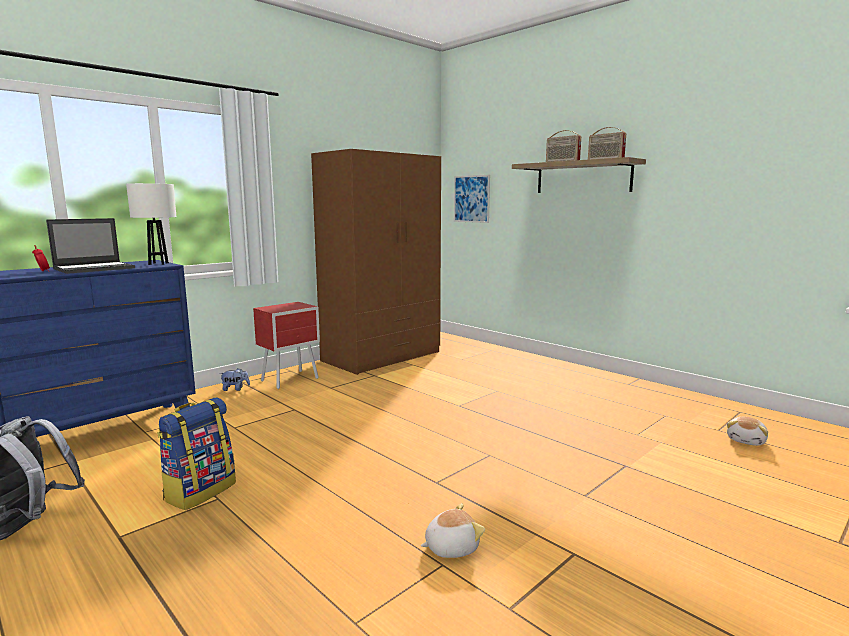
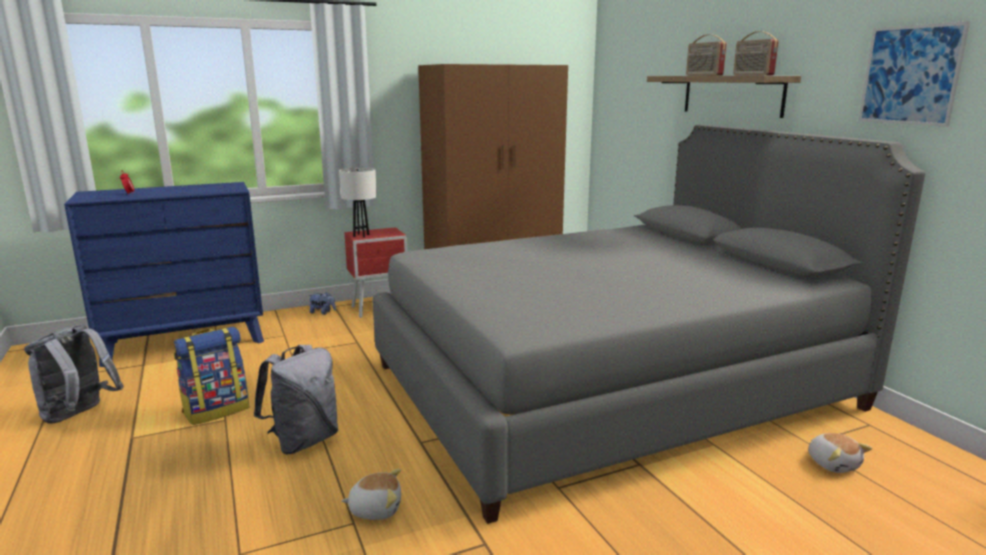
camera: 20 degrees right, 5 degrees up
(95, 268) = (173, 192): laptop -> none
(158, 264) = (232, 188): white table lamp -> white table lamp (361, 235)
(322, 502) = (303, 441): none -> grey backpack
(471, 199) = (620, 113): picture -> picture (910, 75)
(545, 413) = (609, 386): none -> grey bed
(747, 440) = (833, 463): plush toy -> plush toy turned 75 degrees counterclockwise

